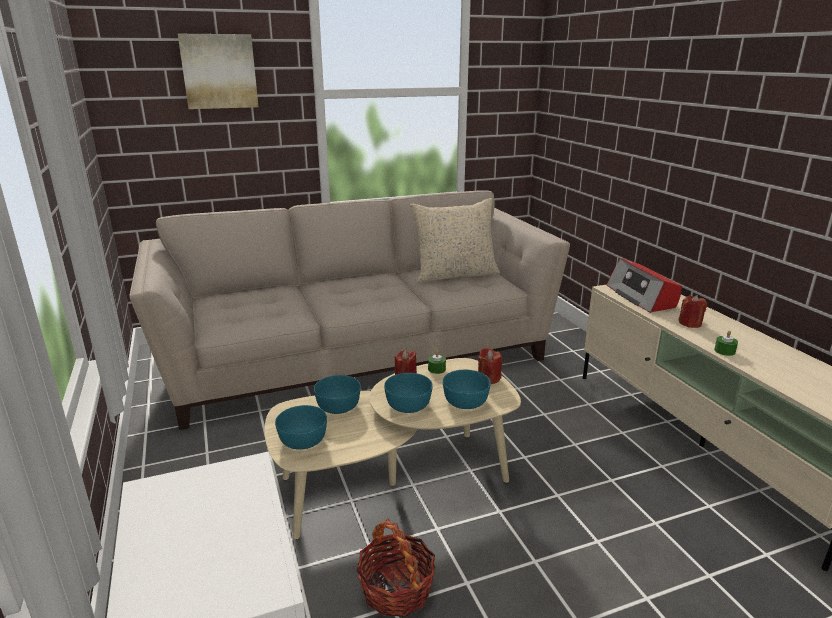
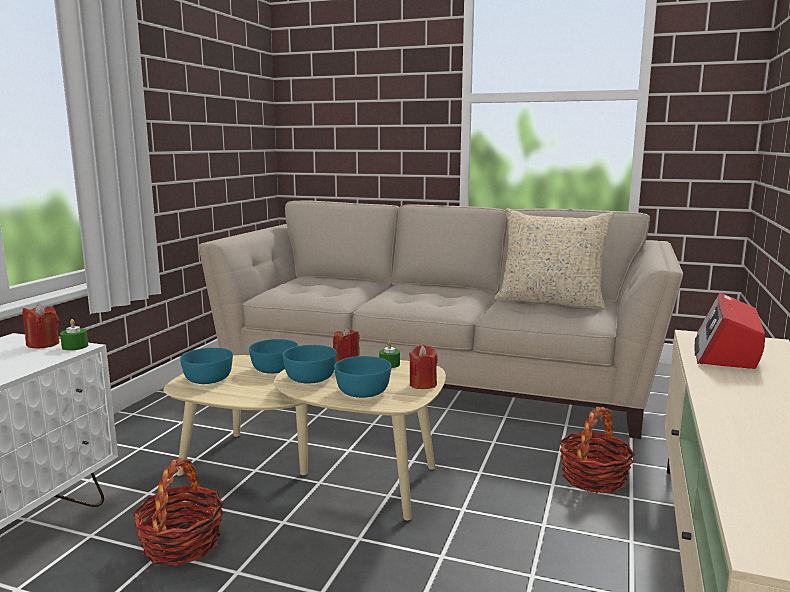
camera: 40 degrees right, 10 degrees down
(219, 71) = (375, 77): picture -> none
(557, 399) = (593, 478): none -> basket
(690, 323) = (738, 386): red candle -> red candle (43, 344)
(724, 351) = (723, 421): green candle -> green candle (75, 346)

